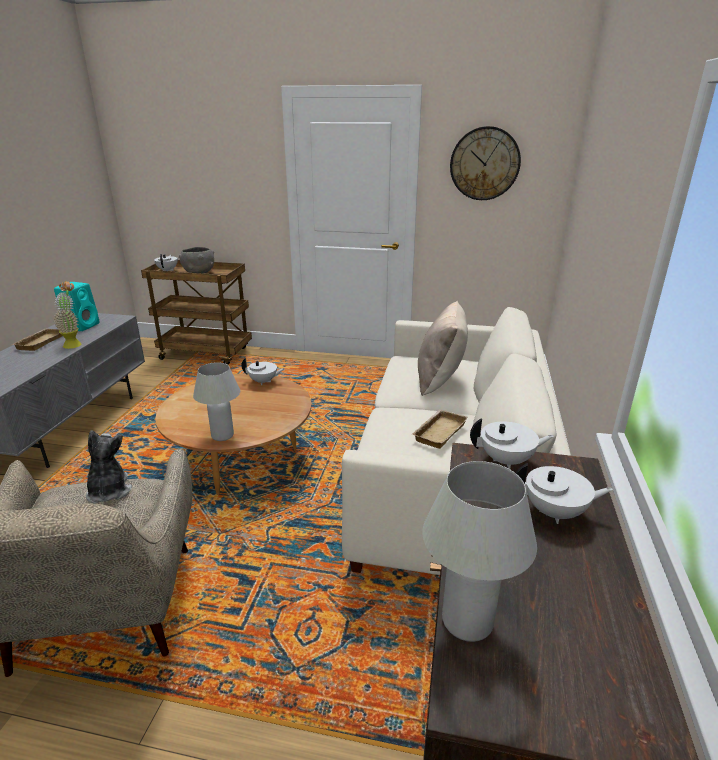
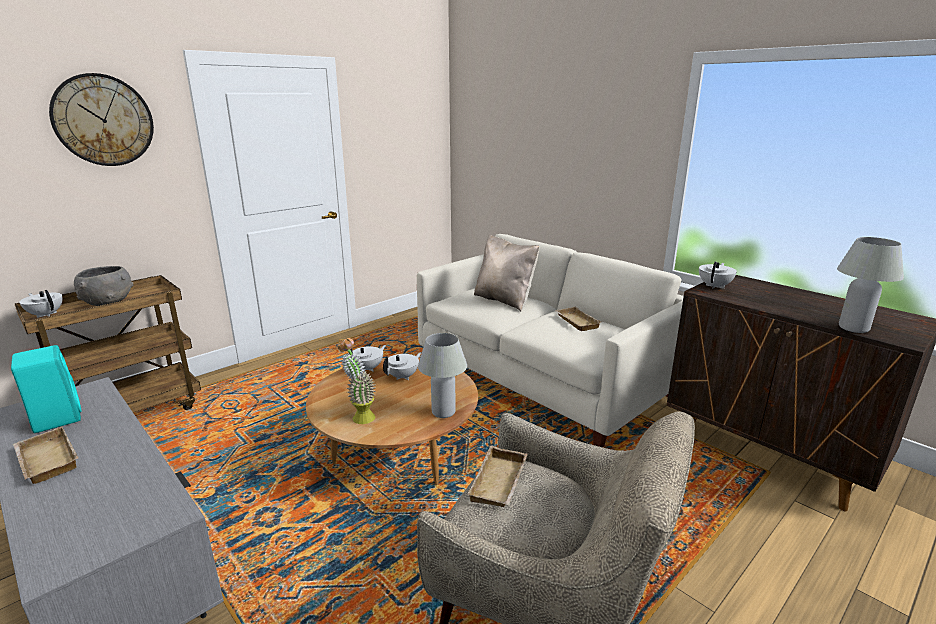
camera: 55 degrees left, 5 degrees down
(74, 343) = (116, 432): potted plant -> potted plant (359, 416)
(109, 491) = (500, 483): plush toy -> beige tray
(484, 164) = (392, 128): wall clock -> wall clock (103, 120)
(555, 512) = (770, 291): white teapot -> white teapot (403, 377)

